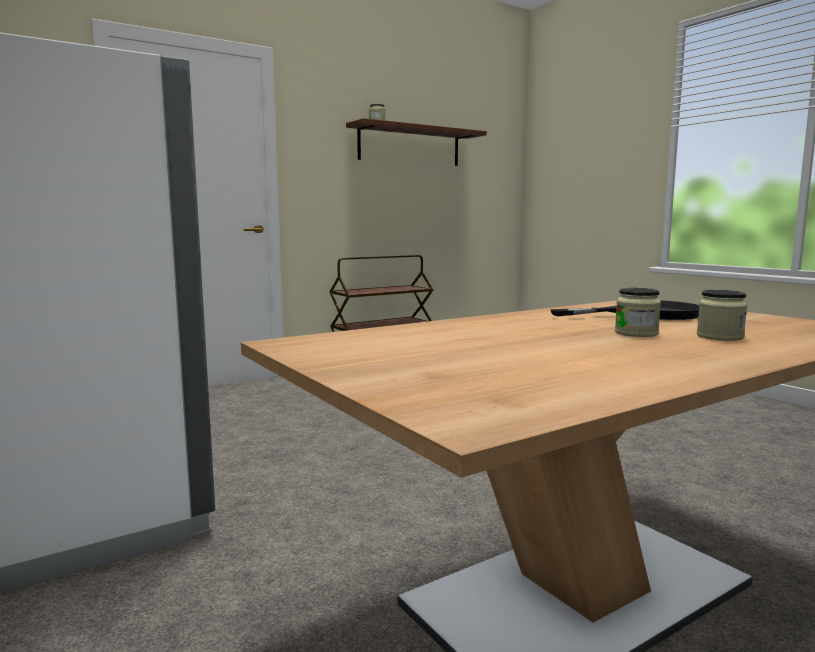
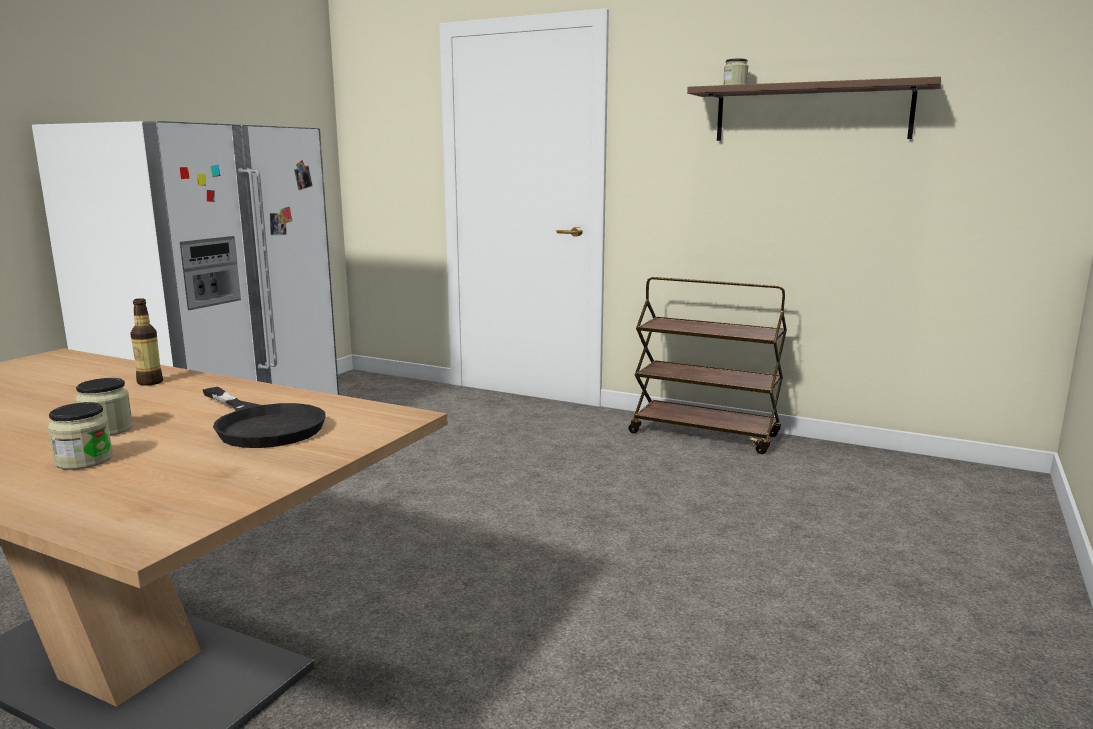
camera: 60 degrees right, 5 degrees up
(480, 325) = (150, 382): none -> bottle

